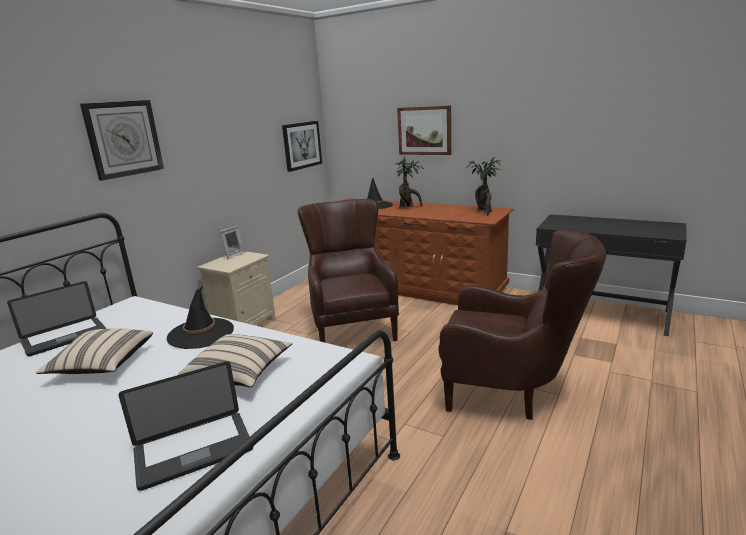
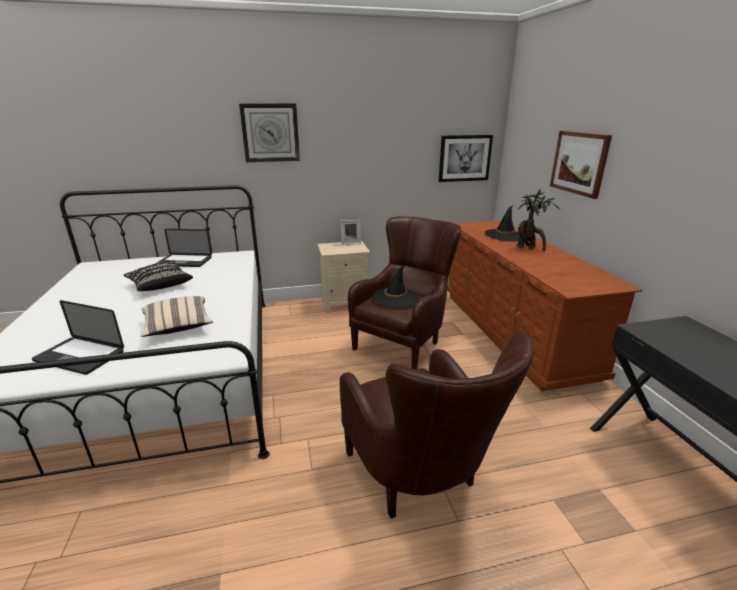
camera: 45 degrees right, 5 degrees up
(102, 365) = (160, 286): beige pillow -> black pillow
(201, 333) = (222, 290): black hat -> black hat (395, 298)
(484, 212) = (593, 280): potted plant -> none

